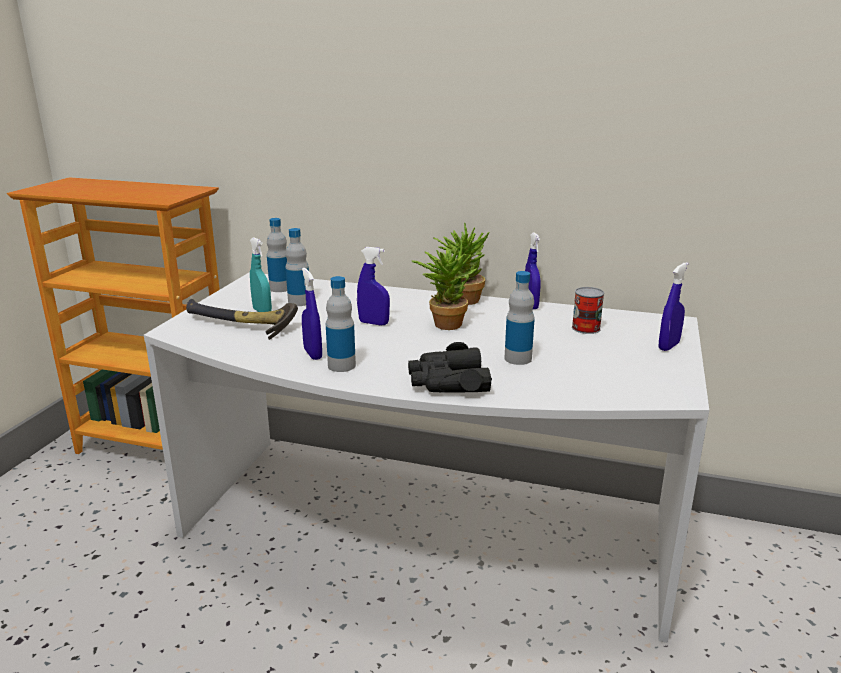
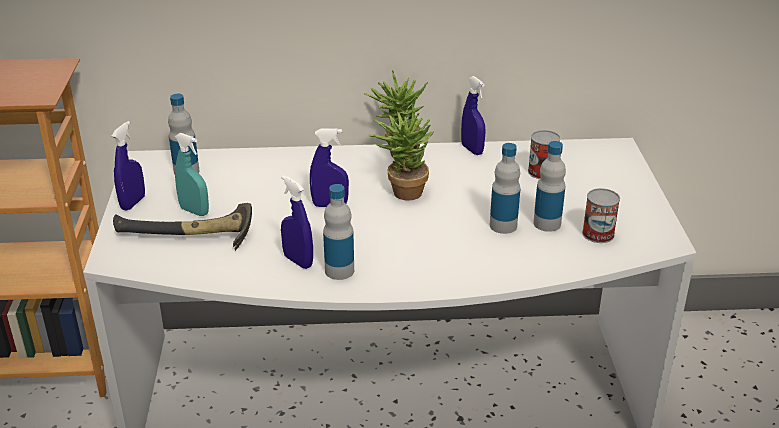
camera: 20 degrees left, 10 degrees up
(299, 302) = (225, 189): bottle -> bottle (547, 223)
(448, 381) = (457, 269): black binoculars -> none
(609, 379) = (598, 234): none -> can
(668, 346) = (627, 181): blue spray bottle -> blue spray bottle (133, 203)

